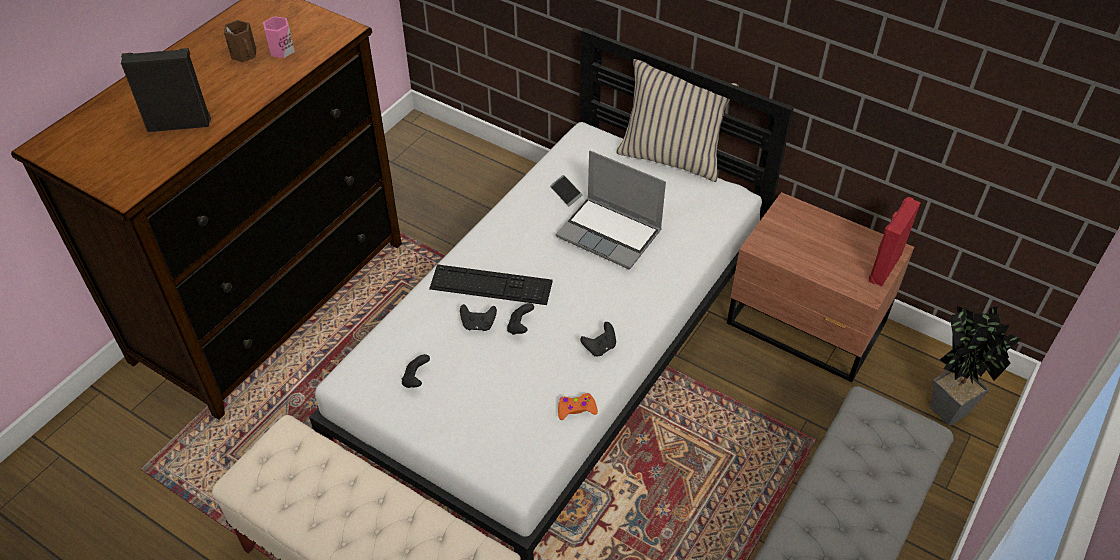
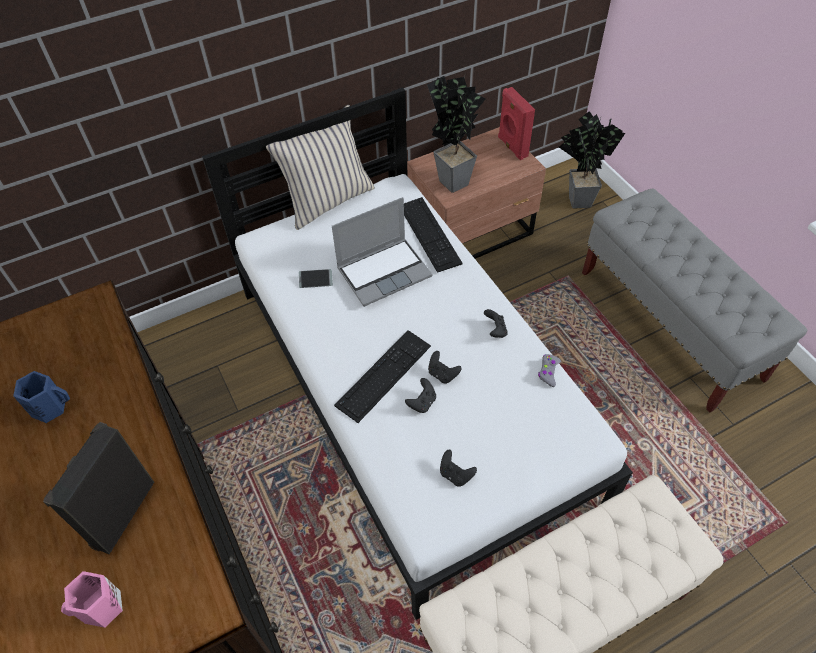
camera: 60 degrees left, 5 degrees up
(245, 54) = (50, 406): brown mug -> blue mug
(280, 50) = (75, 370): pink mug -> pink mug (101, 609)
(576, 409) = (548, 372): orange game controller -> grey game controller
(686, 246) = (429, 234): none -> keyboard
(788, 237) = (453, 178): none -> potted plant

